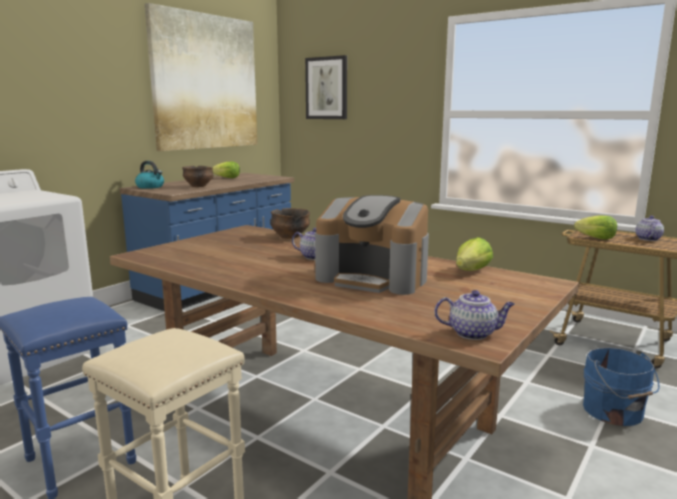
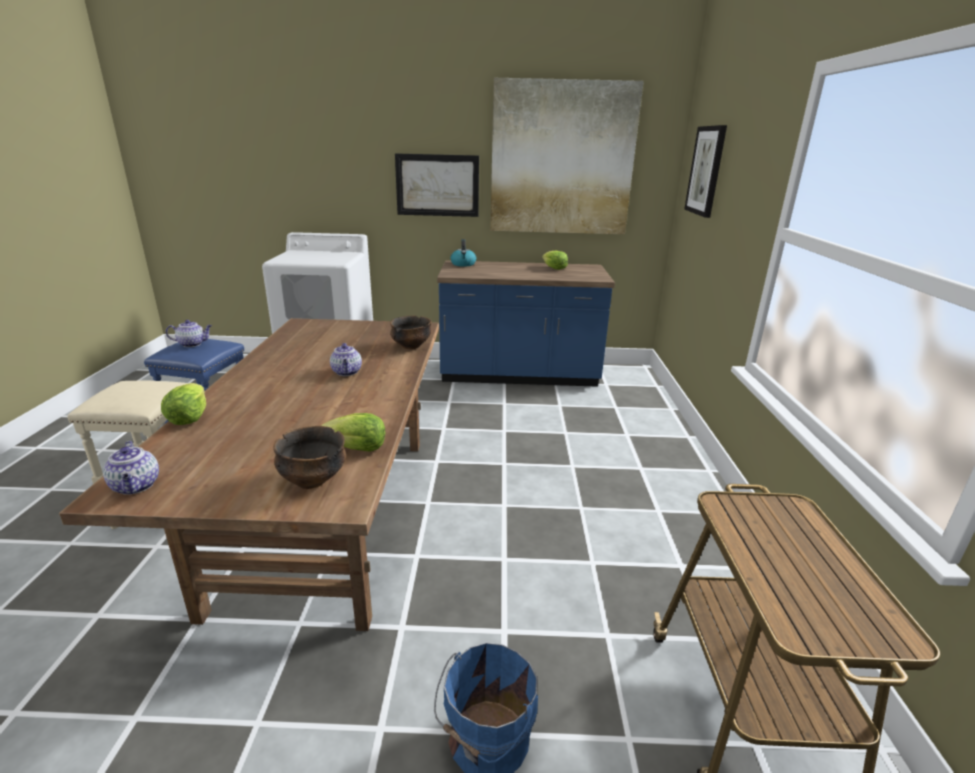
camera: 55 degrees right, 10 degrees up
(101, 107) = (437, 185): none -> picture
(198, 186) = (493, 272): bowl -> bowl (313, 480)
(373, 278) = (292, 409): coffee machine -> none
(596, 238) = (740, 521): lettuce -> lettuce (189, 418)
(647, 239) = (839, 580): teapot -> teapot (193, 344)

